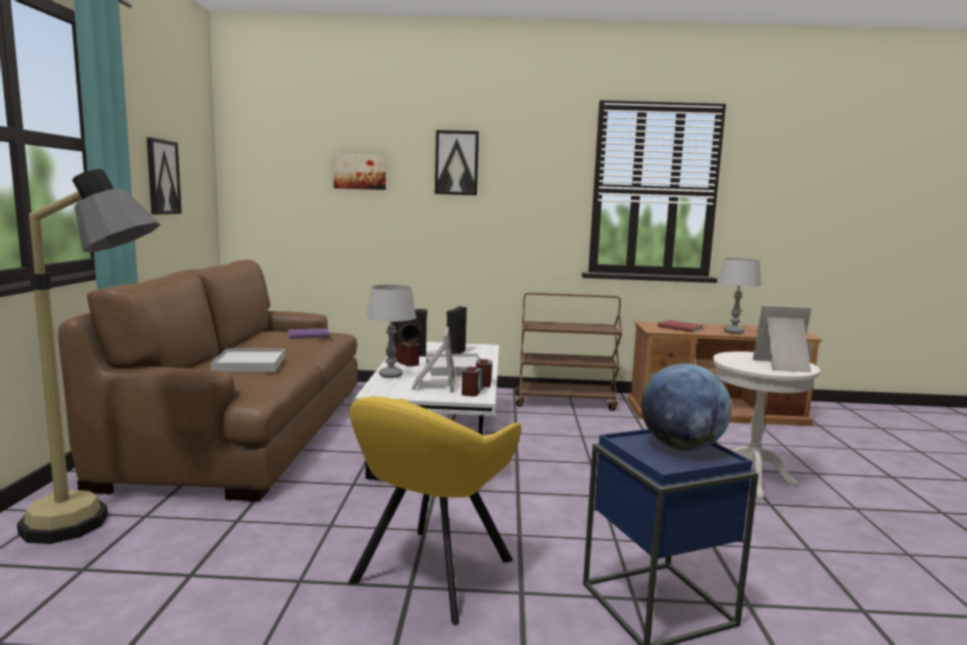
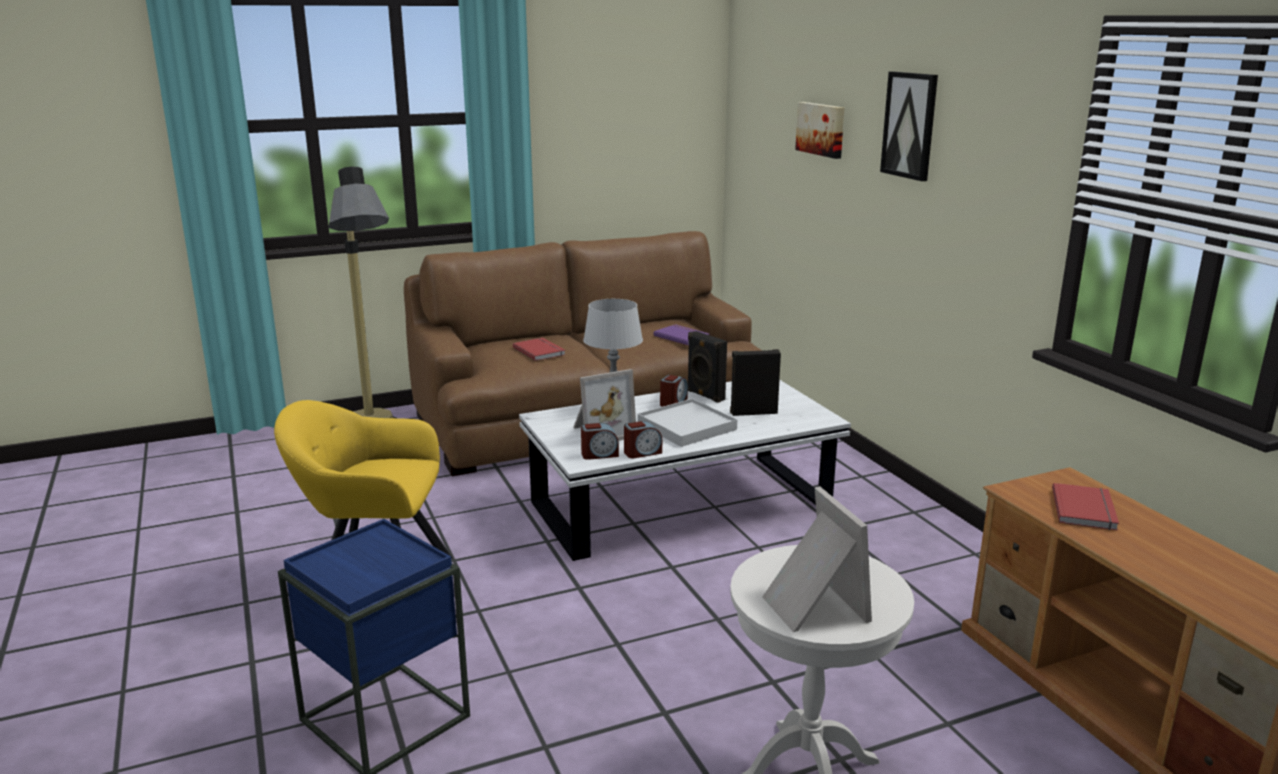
camera: 65 degrees right, 10 degrees up
(162, 177) = (608, 135): picture -> none
(249, 364) = (540, 351): white tray -> red book
(565, 402) = (941, 556): brown cart -> none
(681, 447) = (381, 565): globe -> none
(733, 332) = (1149, 562): grey table lamp -> none

